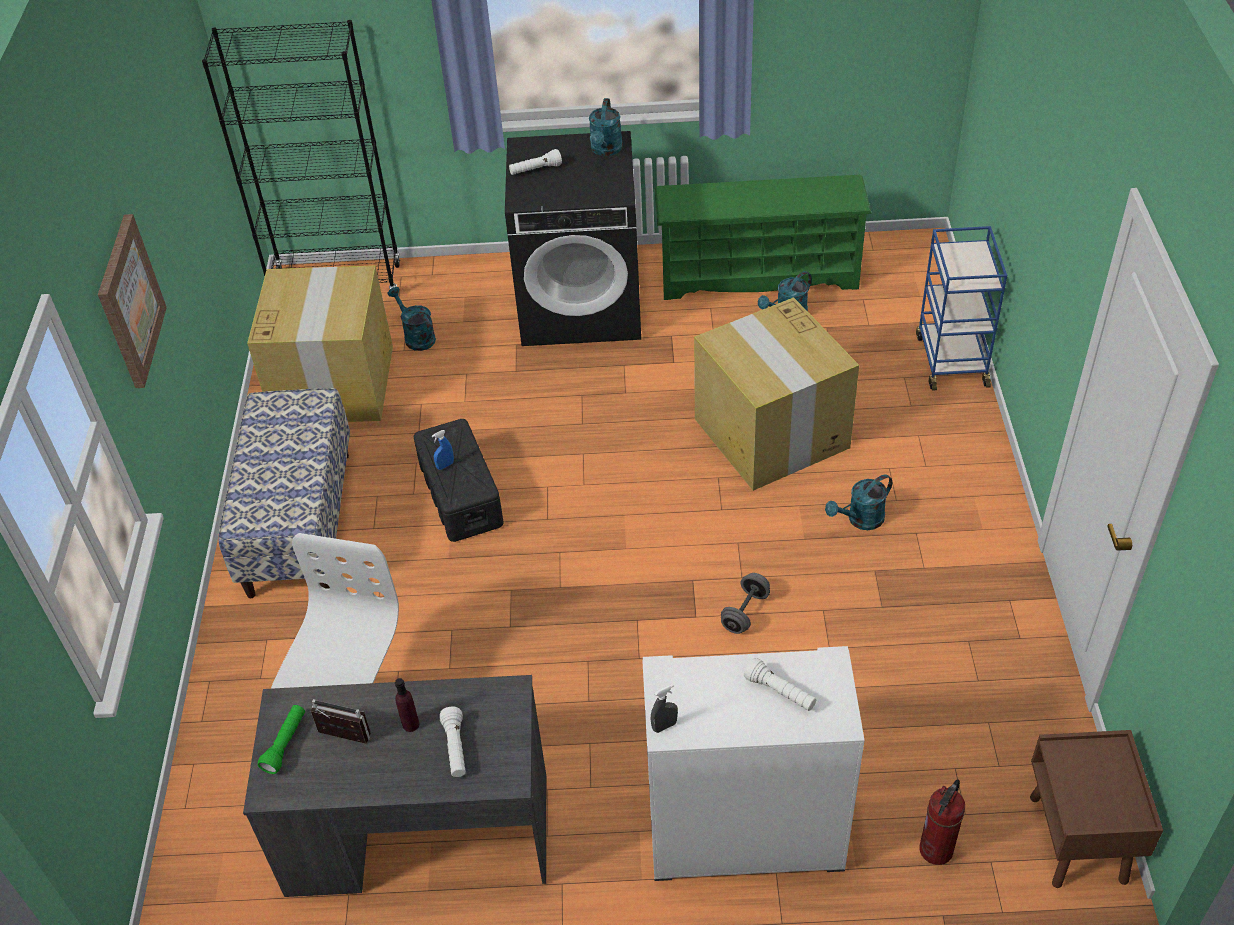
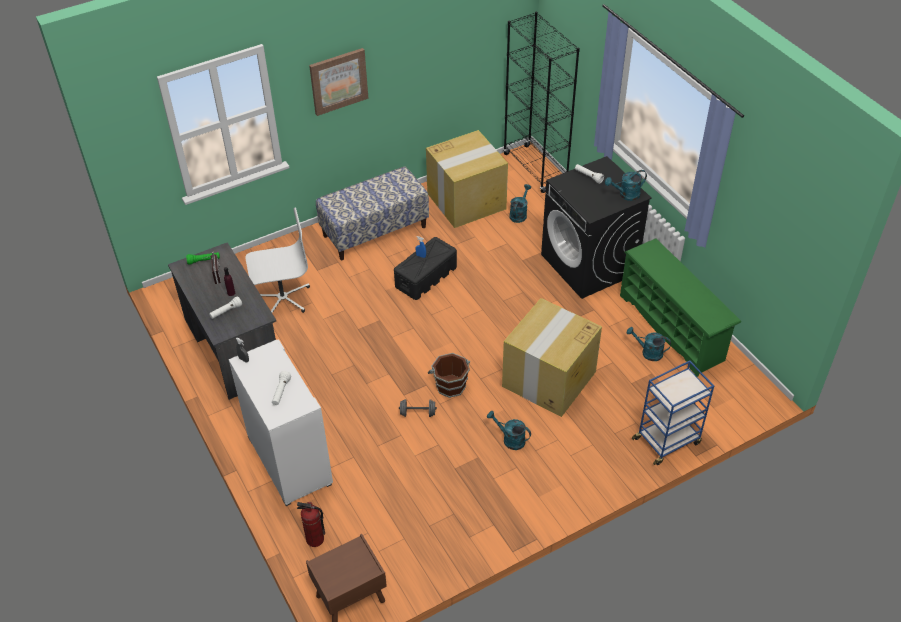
camera: 60 degrees right, 0 degrees up
(712, 550) = (450, 385): none -> brown bucket

